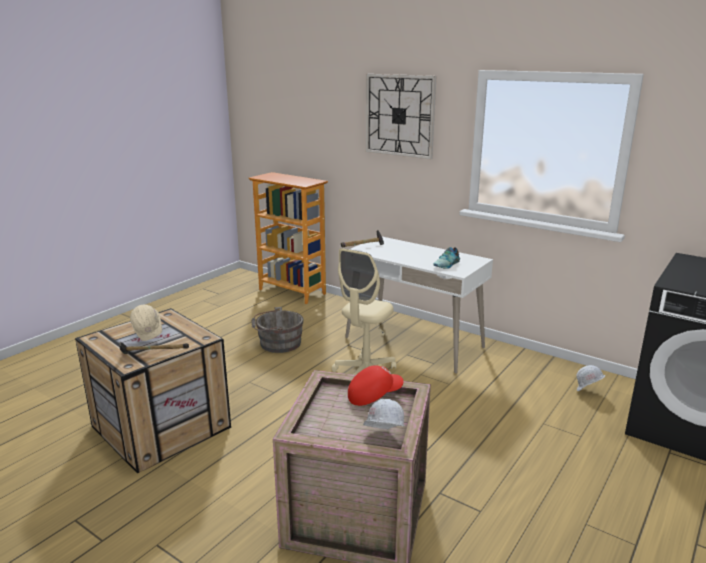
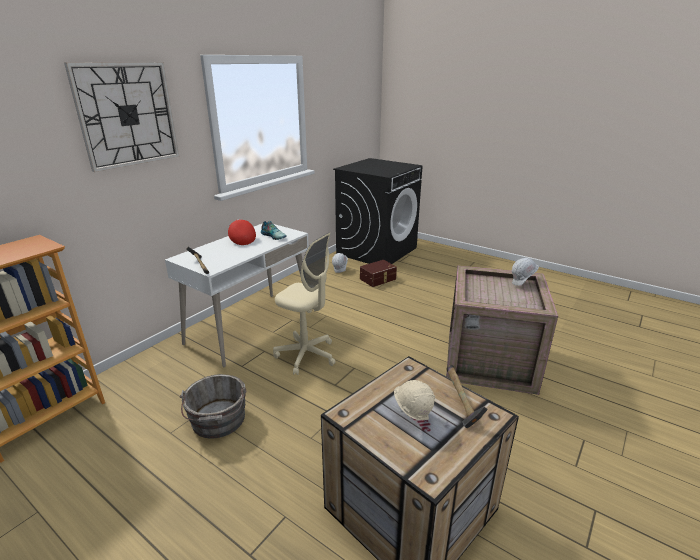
camera: 90 degrees left, 5 degrees up
(374, 395) = (474, 286): red cap -> red cap (241, 239)
(576, 425) = (378, 279): none -> brown storage box

